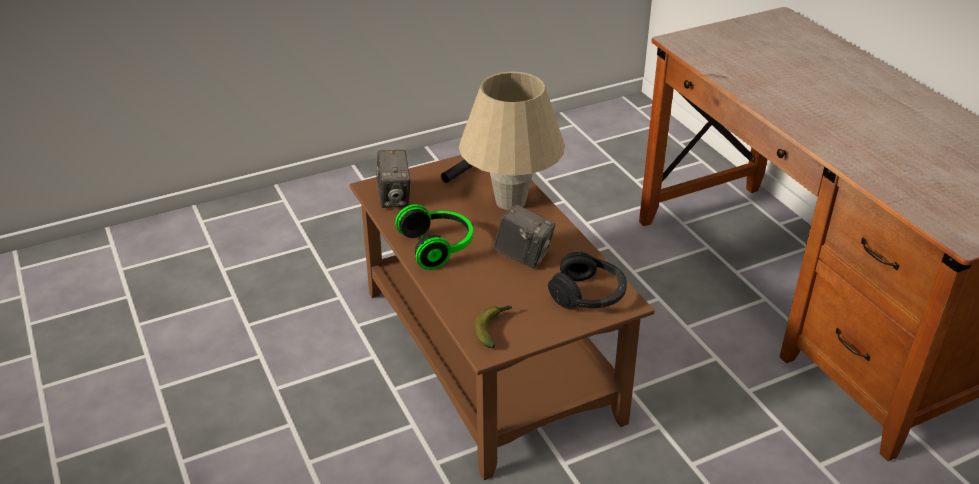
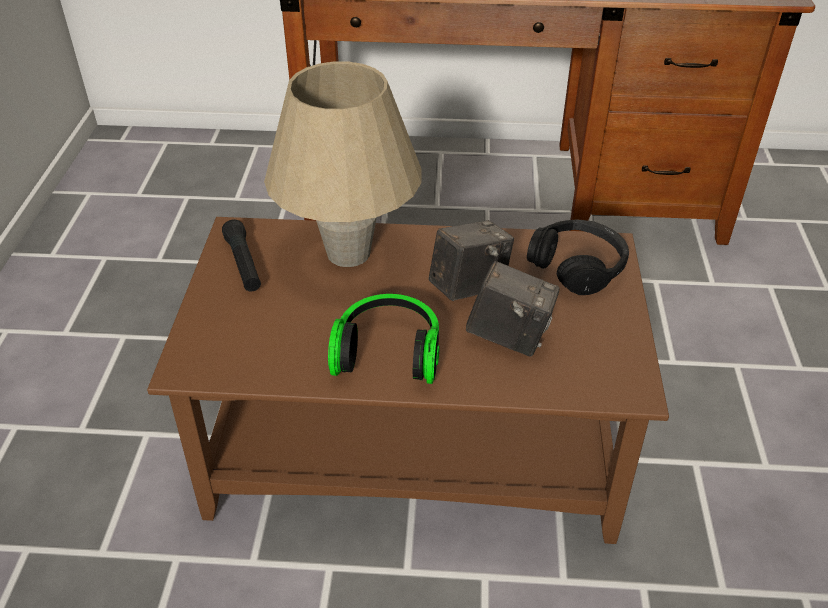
camera: 60 degrees left, 5 degrees up
(394, 198) = (236, 353): camera -> camera (509, 336)
(493, 328) = (594, 368): banana -> none

